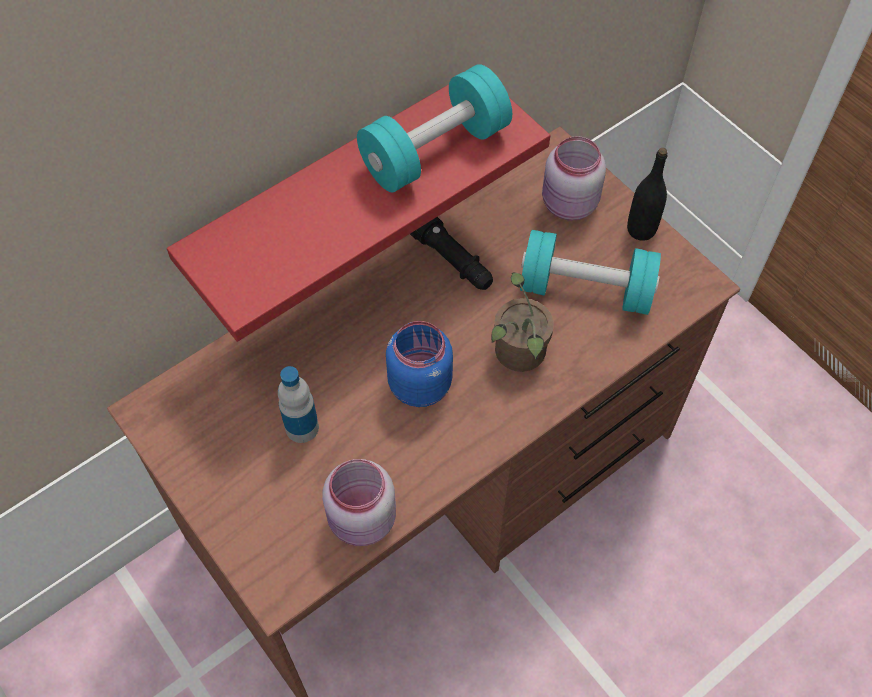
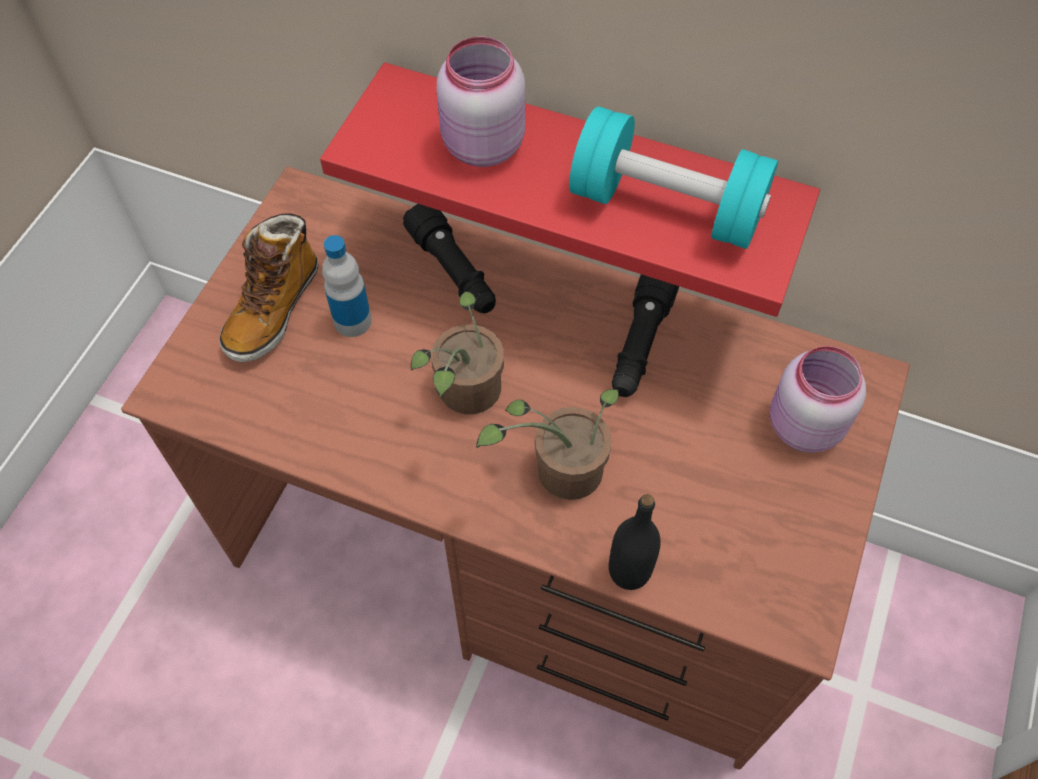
camera: 60 degrees right, 0 degrees up
(250, 479) = (273, 309): none -> boot
(305, 339) = (453, 271): none -> black flashlight
(362, 521) = (277, 424): pink jar -> pink jar (480, 146)
(419, 383) = (465, 395): blue jar -> potted plant
(585, 289) = (697, 499): turquoise dumbbell -> none
(641, 230) = (829, 520): black bottle -> black bottle (629, 571)

